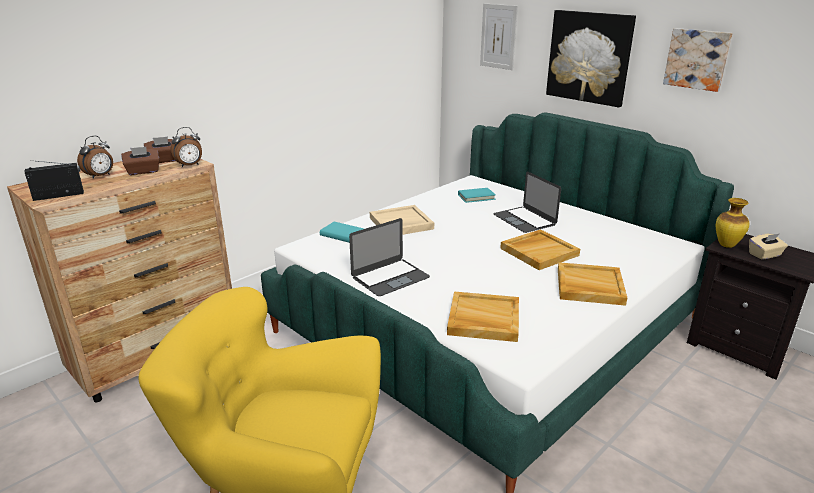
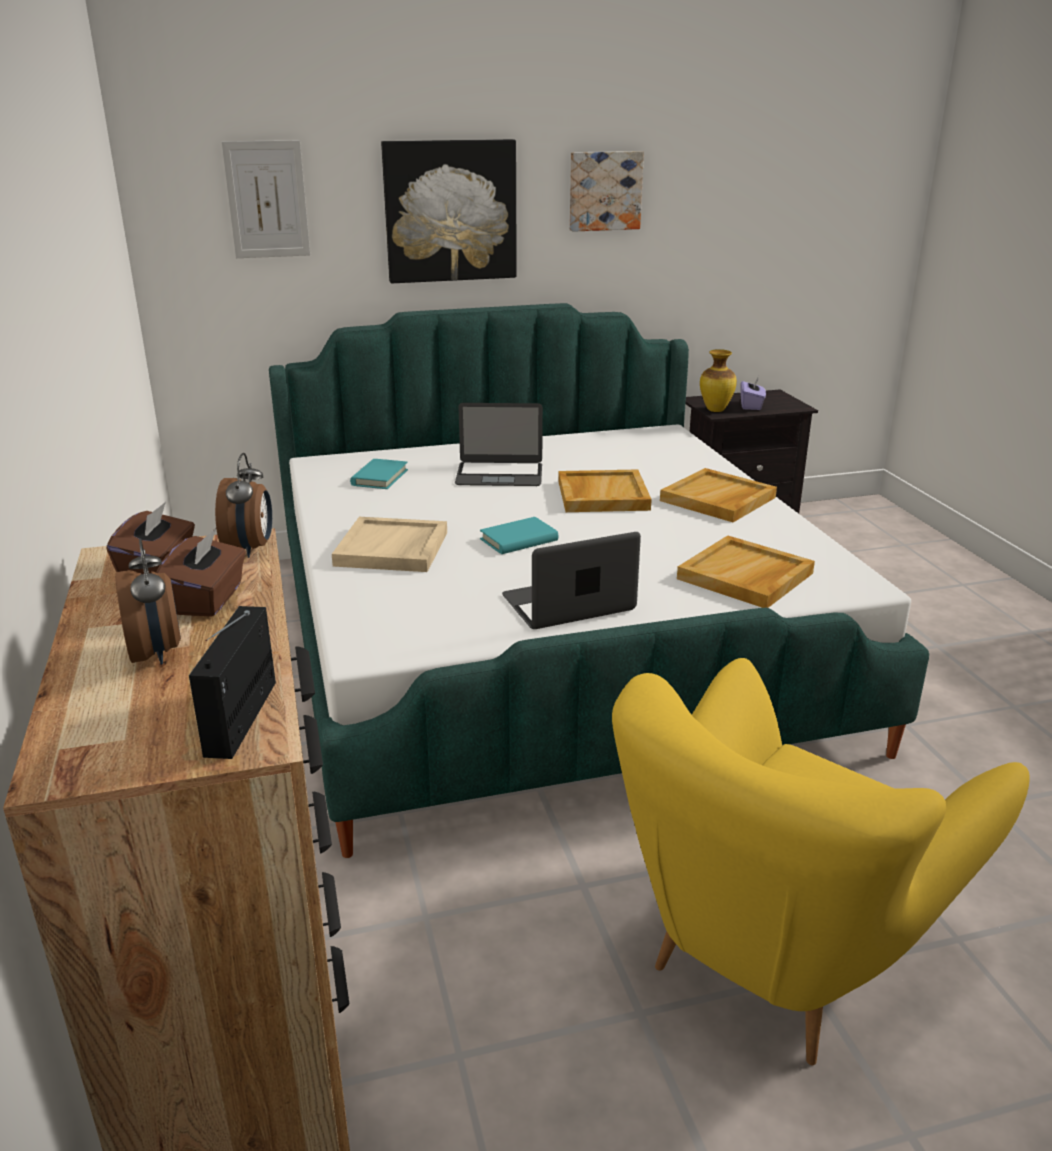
camera: 60 degrees left, 0 degrees up
(342, 234) = (365, 603): turquoise book -> turquoise book (519, 540)
(390, 277) = (568, 603): laptop -> laptop turned 105 degrees counterclockwise
(765, 255) = (751, 405): beige tissue box -> purple tissue box

